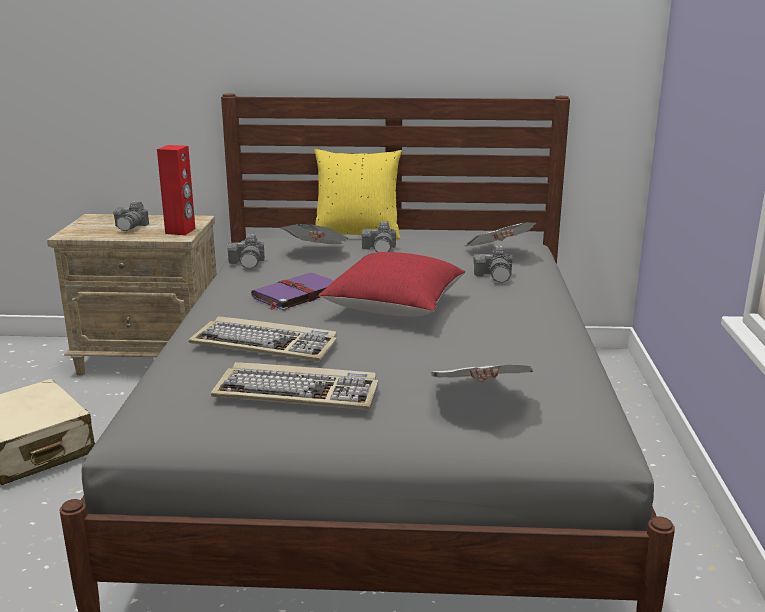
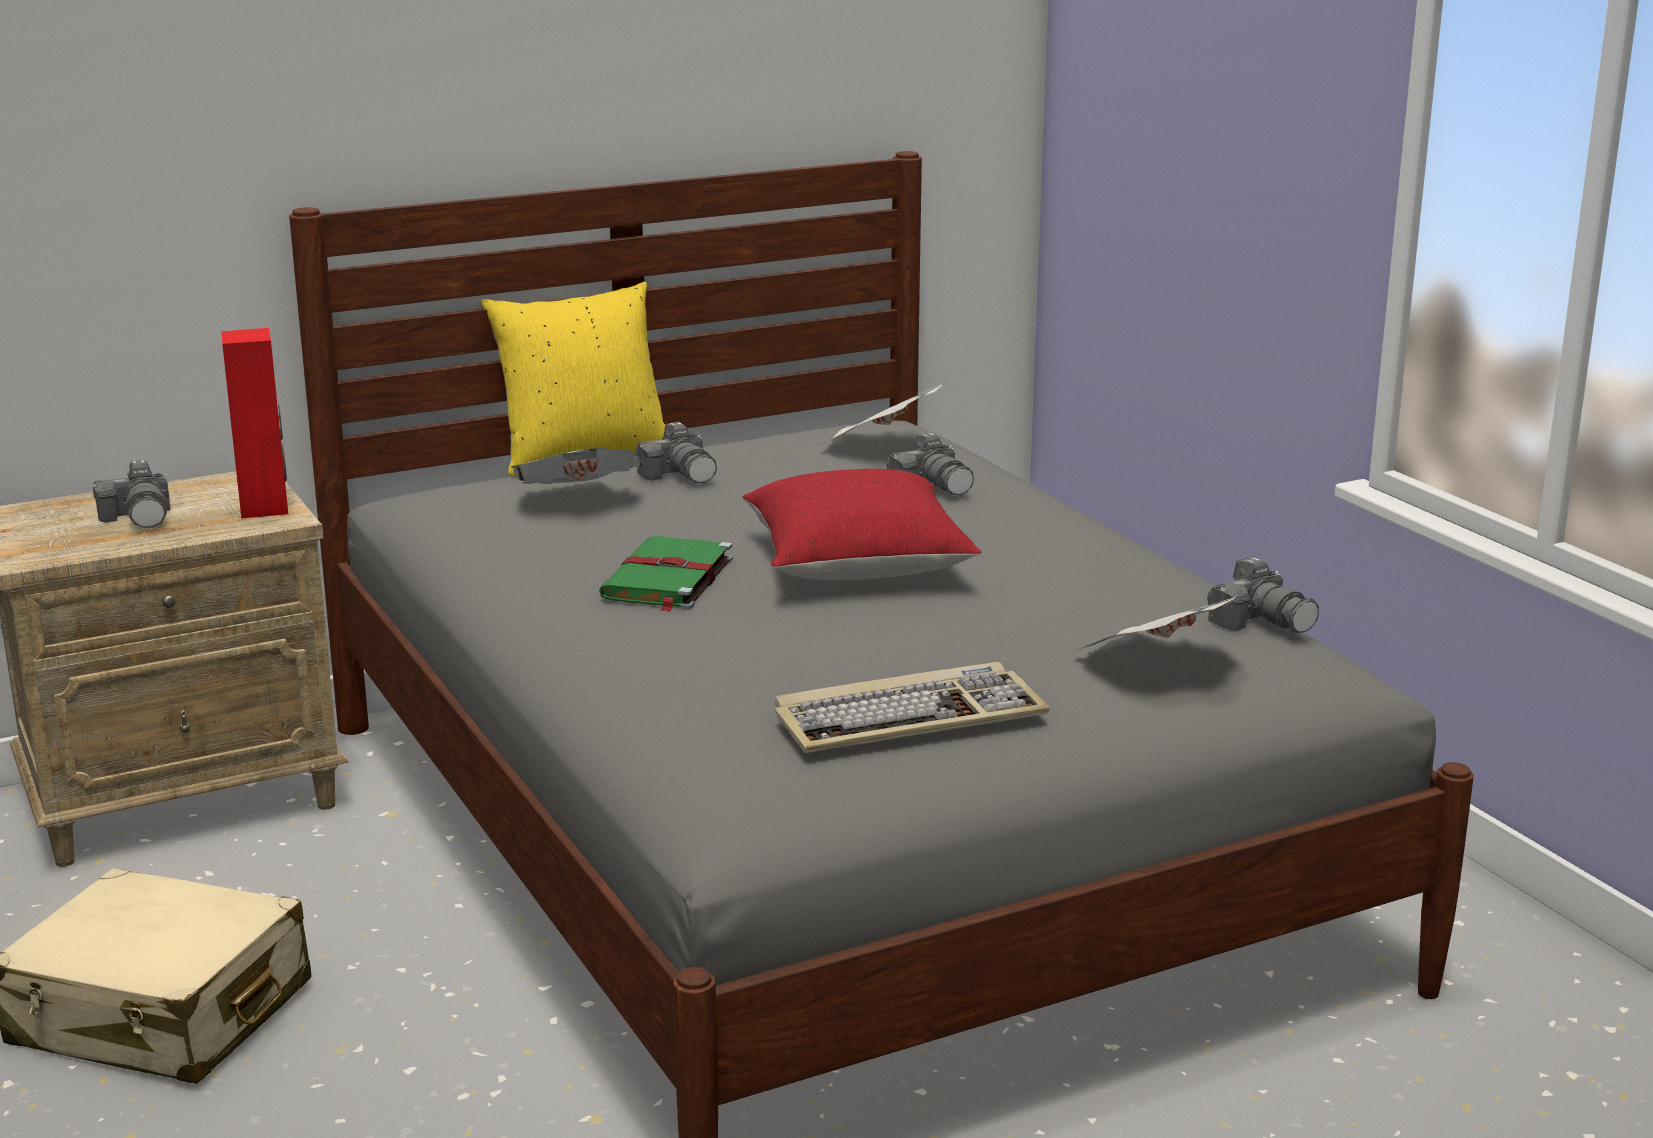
camera: 30 degrees left, 0 degrees up
(248, 263) = (483, 543): camera -> camera (1261, 621)
(266, 344) = (752, 664): keyboard -> none
(295, 294) = (667, 579): purple book -> green book

